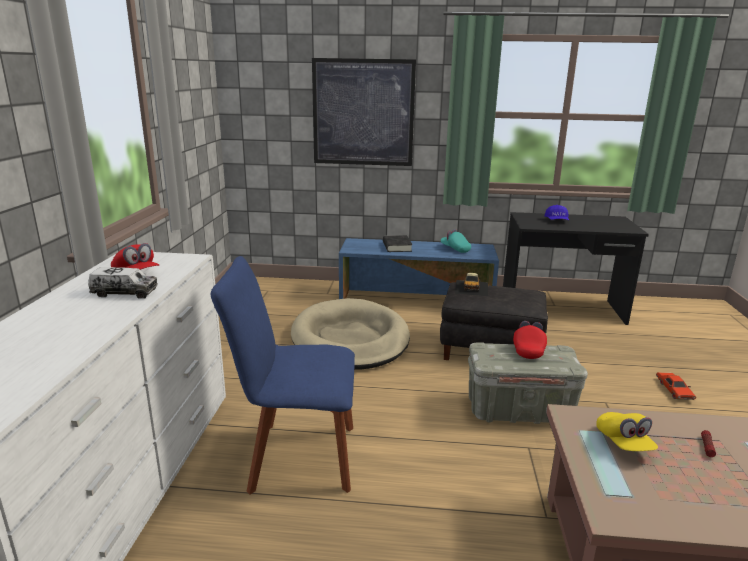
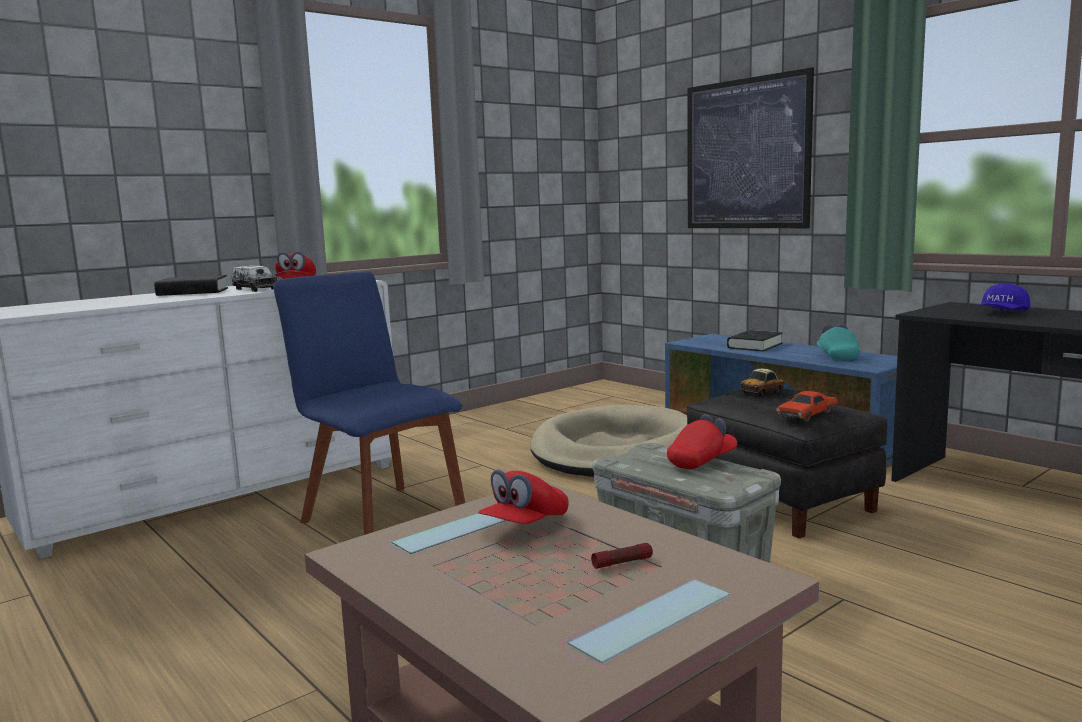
camera: 45 degrees right, 10 degrees down
(58, 312) = (193, 292): none -> black book
(624, 443) = (524, 524): yellow cap -> red cap
(673, 390) = (1027, 632): red toy car -> red toy car (807, 414)

